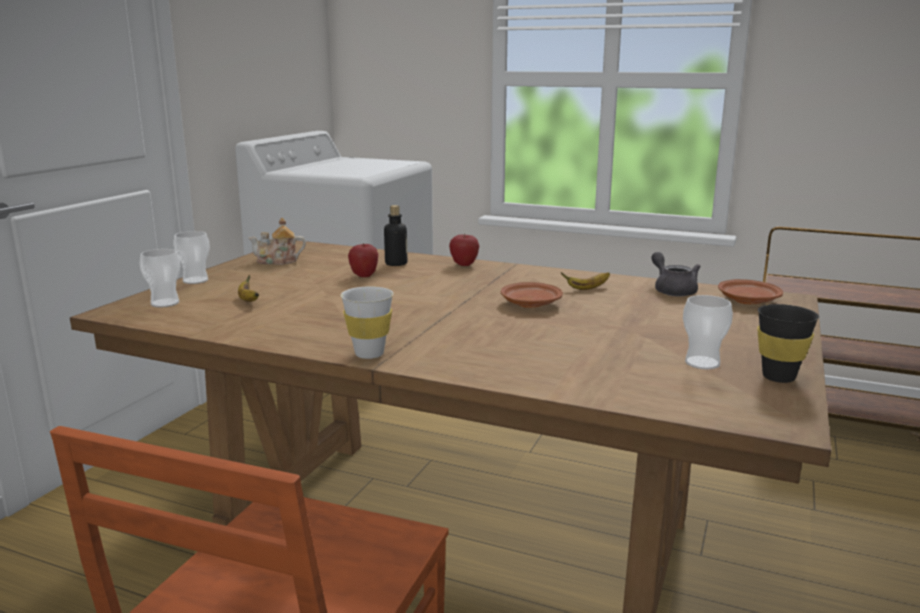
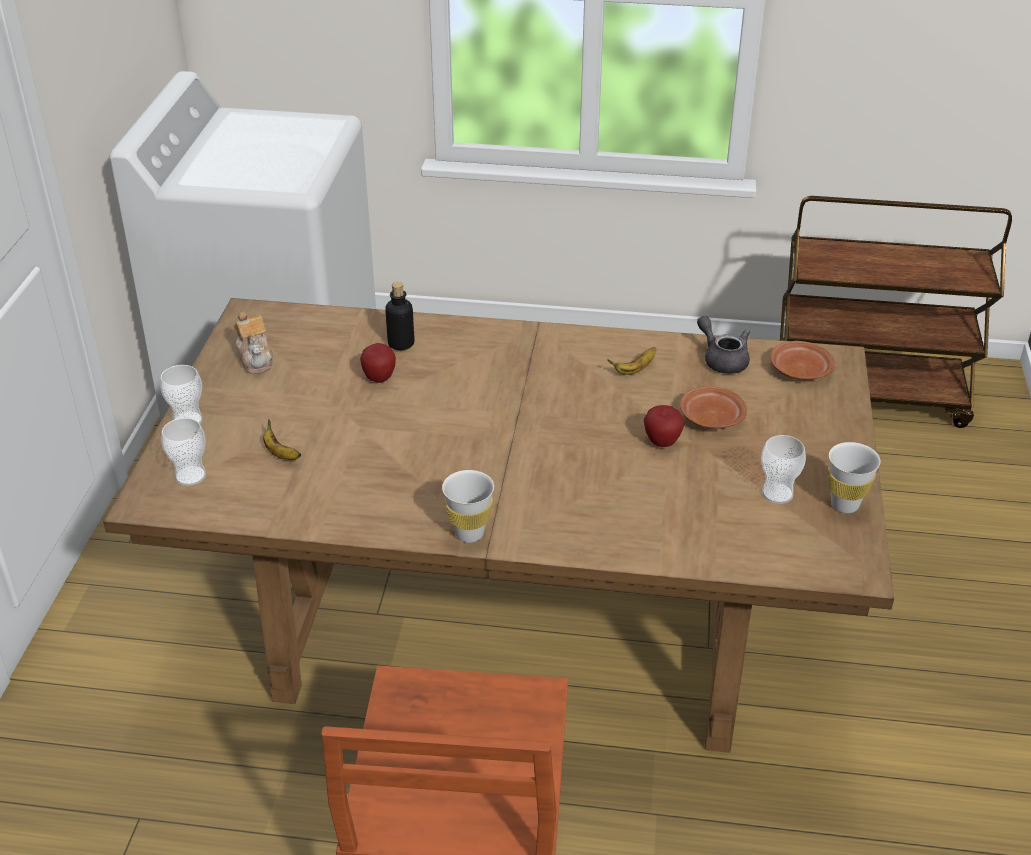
camera: 15 degrees left, 20 degrees up
(278, 261) = (256, 359): teapot -> teapot turned 90 degrees counterclockwise
(464, 265) = (481, 335): apple -> apple (662, 442)
(530, 304) = (587, 412): brown plate -> brown plate (710, 417)
(778, 377) = (844, 504): black cup -> white cup

